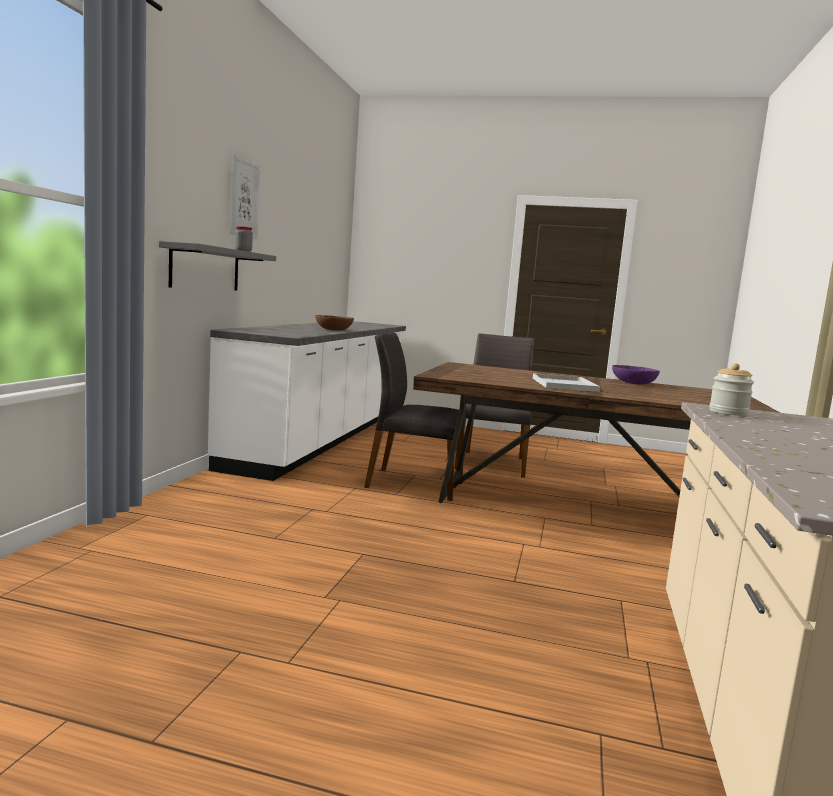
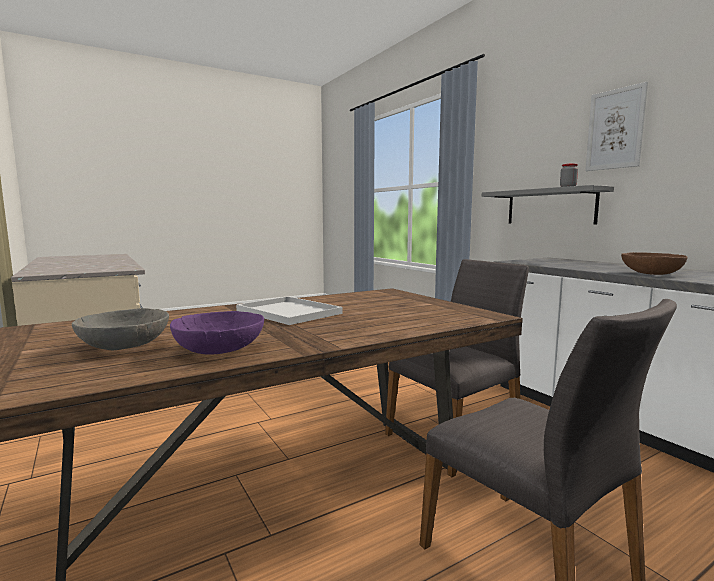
camera: 135 degrees right, 0 degrees up
(682, 392) = (124, 347): none -> grey bowl
(728, 412) = (118, 267): jar -> none

